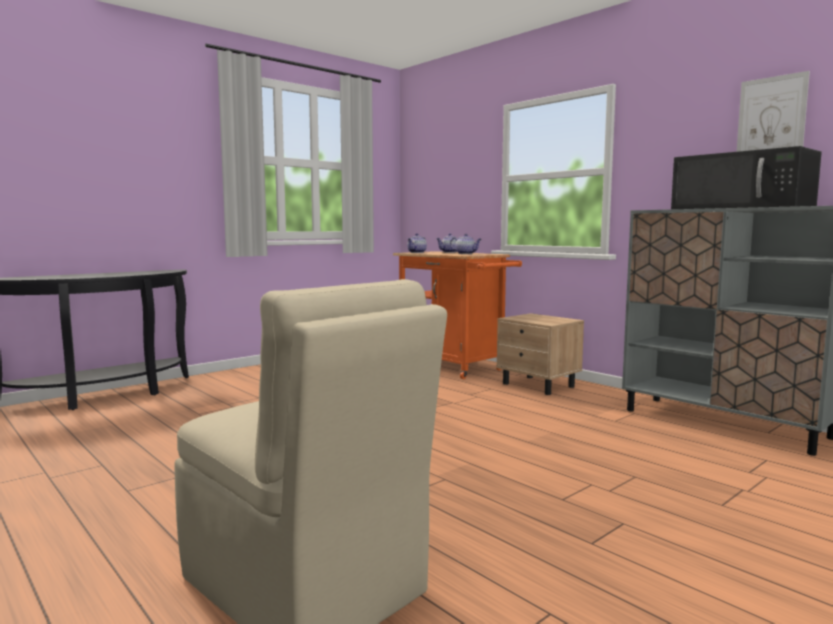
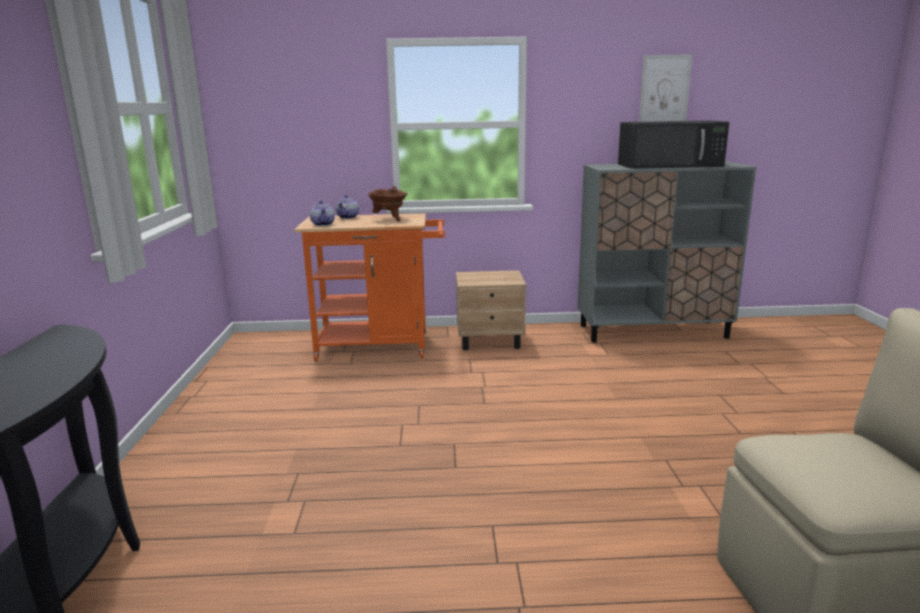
camera: 50 degrees left, 10 degrees up
(466, 254) = (389, 219): teapot -> brown cooking pot

